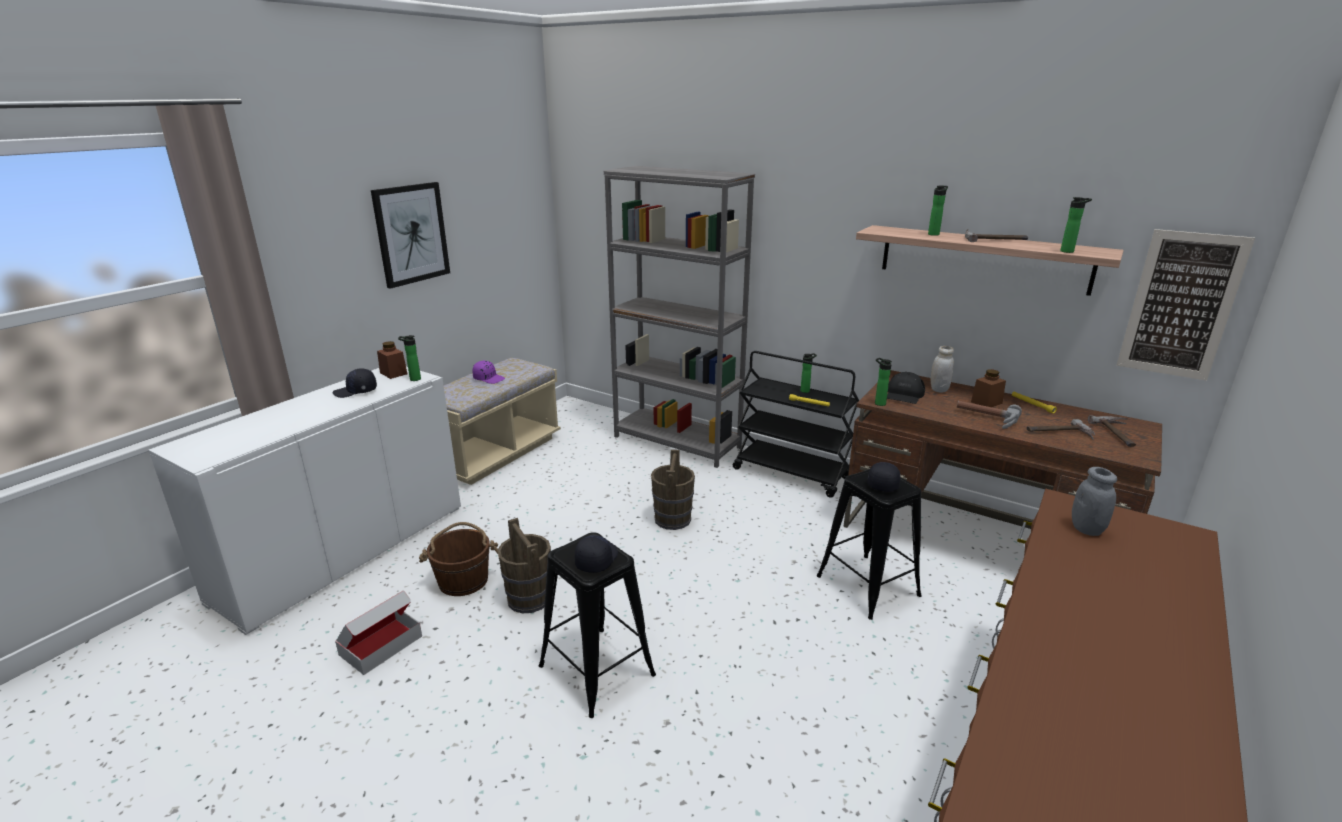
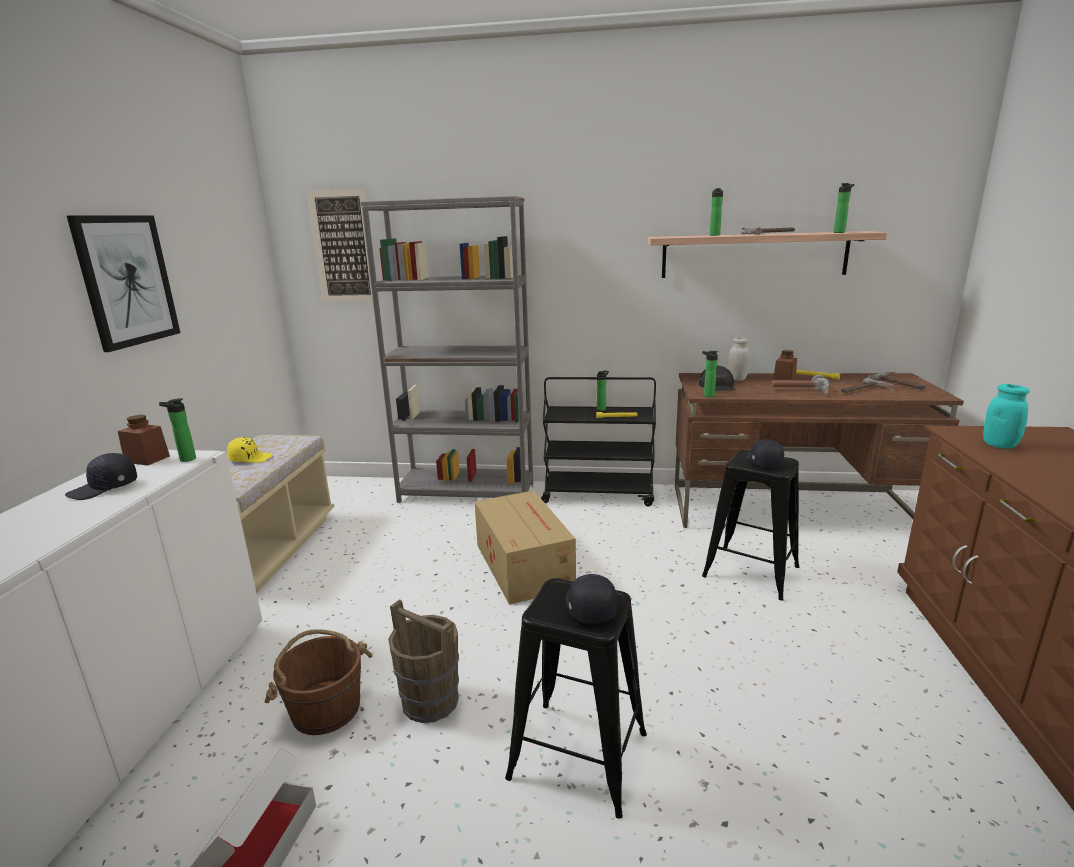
camera: 25 degrees left, 5 degrees down
(489, 378) = (250, 458): purple cap -> yellow cap
(672, 519) = (523, 564): brown bucket -> cardboard box
(1086, 529) = (999, 445): grey jar -> turquoise jar
(1181, 305) = (914, 272): picture -> picture (343, 247)

